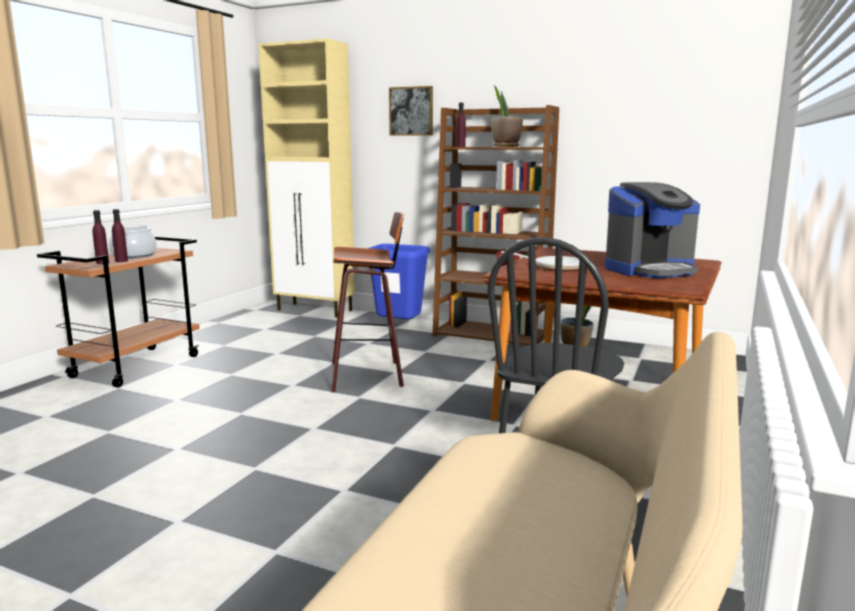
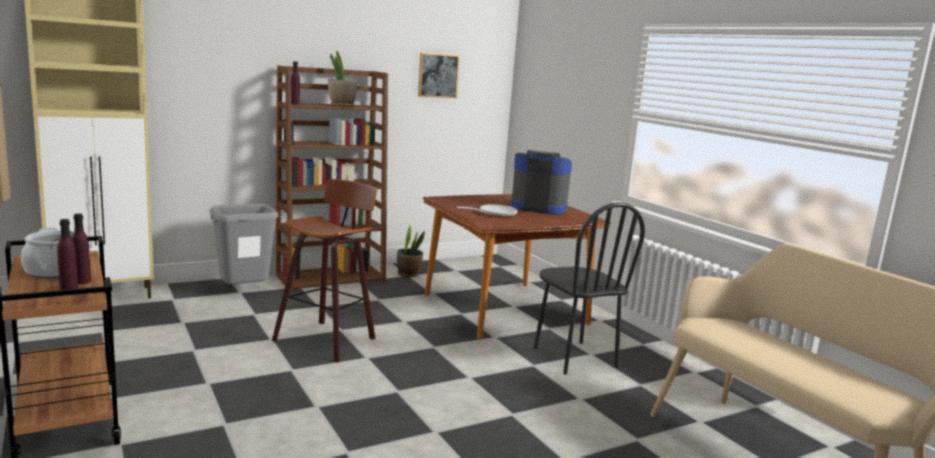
camera: 55 degrees left, 0 degrees up
(399, 328) = (245, 293): blue trash can -> grey trash can
(411, 111) = (223, 62): picture -> picture (438, 75)
(650, 270) = (538, 207): coffee machine -> coffee machine turned 90 degrees counterclockwise

